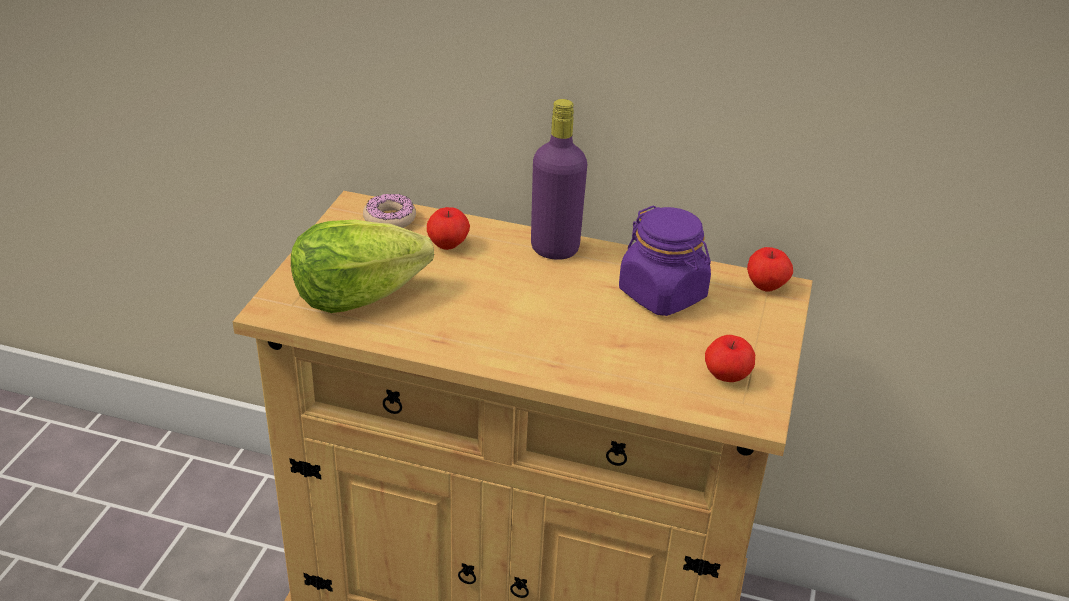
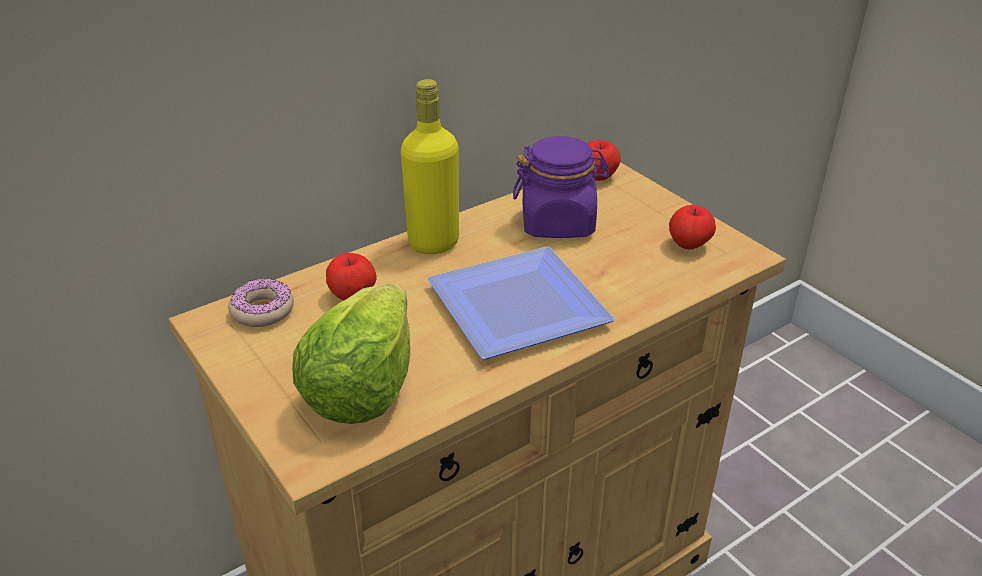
camera: 50 degrees left, 0 degrees up
(517, 323) = (515, 311): none -> plate
(554, 249) = (433, 243): purple bottle -> yellow bottle

